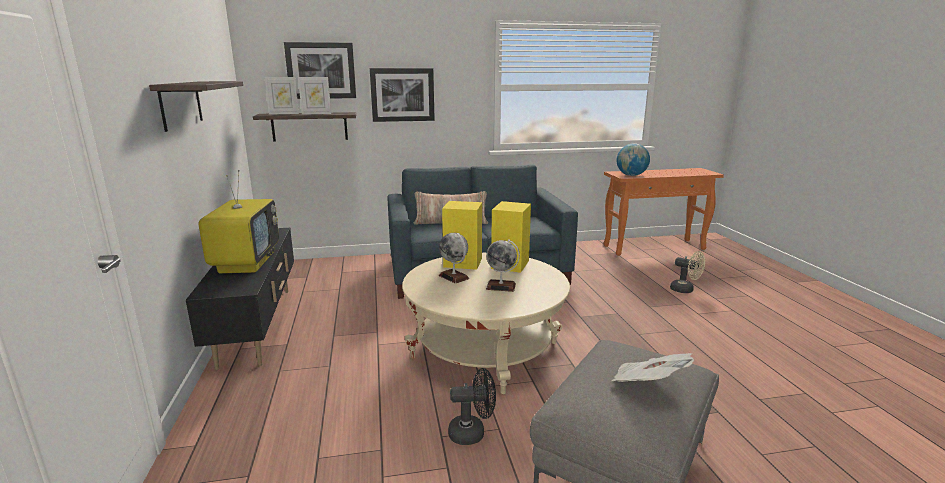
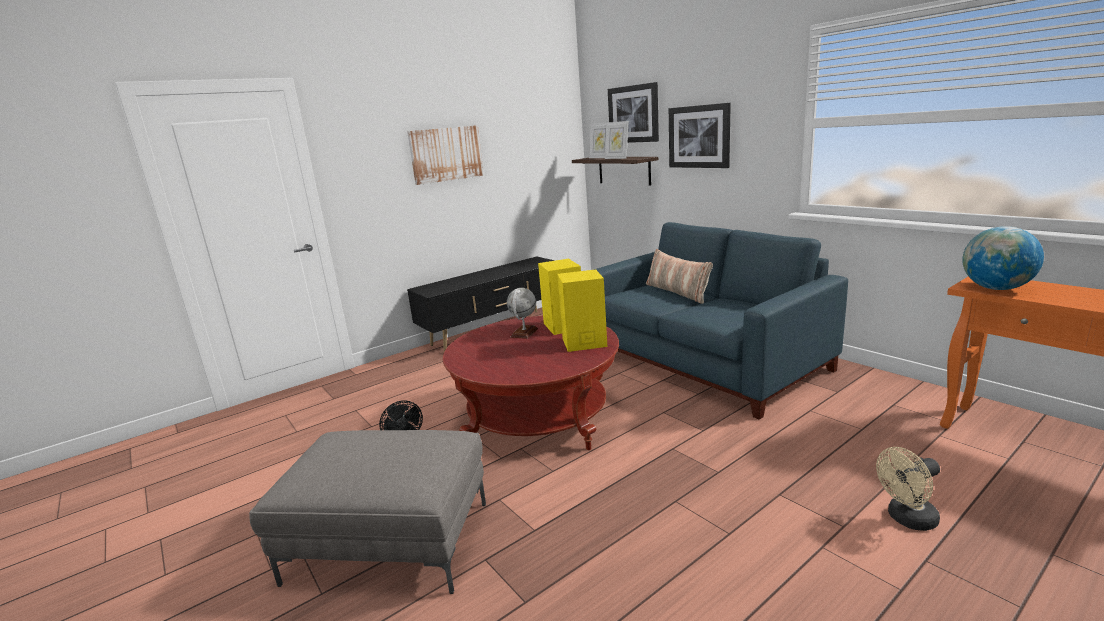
camera: 65 degrees right, 0 degrees up
(181, 104) = (446, 154): shelf -> picture
(246, 262) = (477, 278): television -> none
(485, 349) = (538, 418): beige coffee table -> red coffee table
(501, 286) = (521, 353): globe -> none
(647, 384) = (360, 460): newspaper -> none
(685, 290) = (907, 519): beige fan -> beige fan turned 60 degrees clockwise

